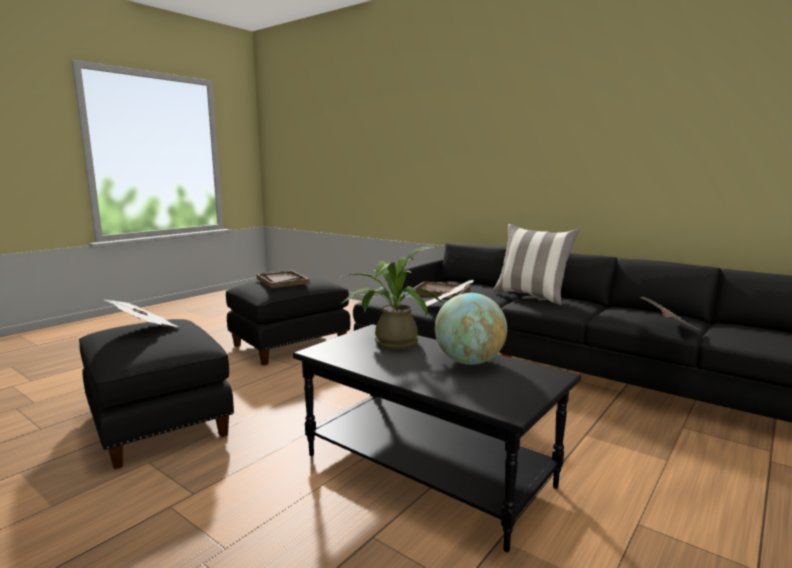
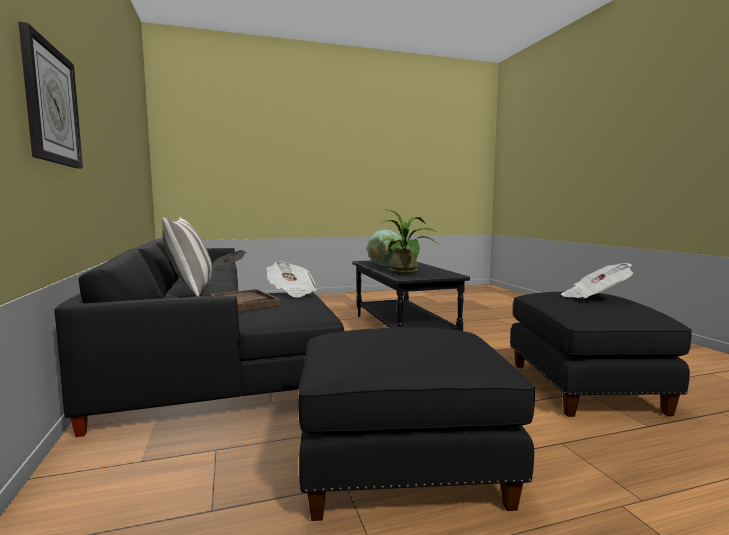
camera: 145 degrees left, 5 degrees down
(282, 281) = (417, 334): brown tray -> none
(485, 153) = (51, 105): none -> wall clock

